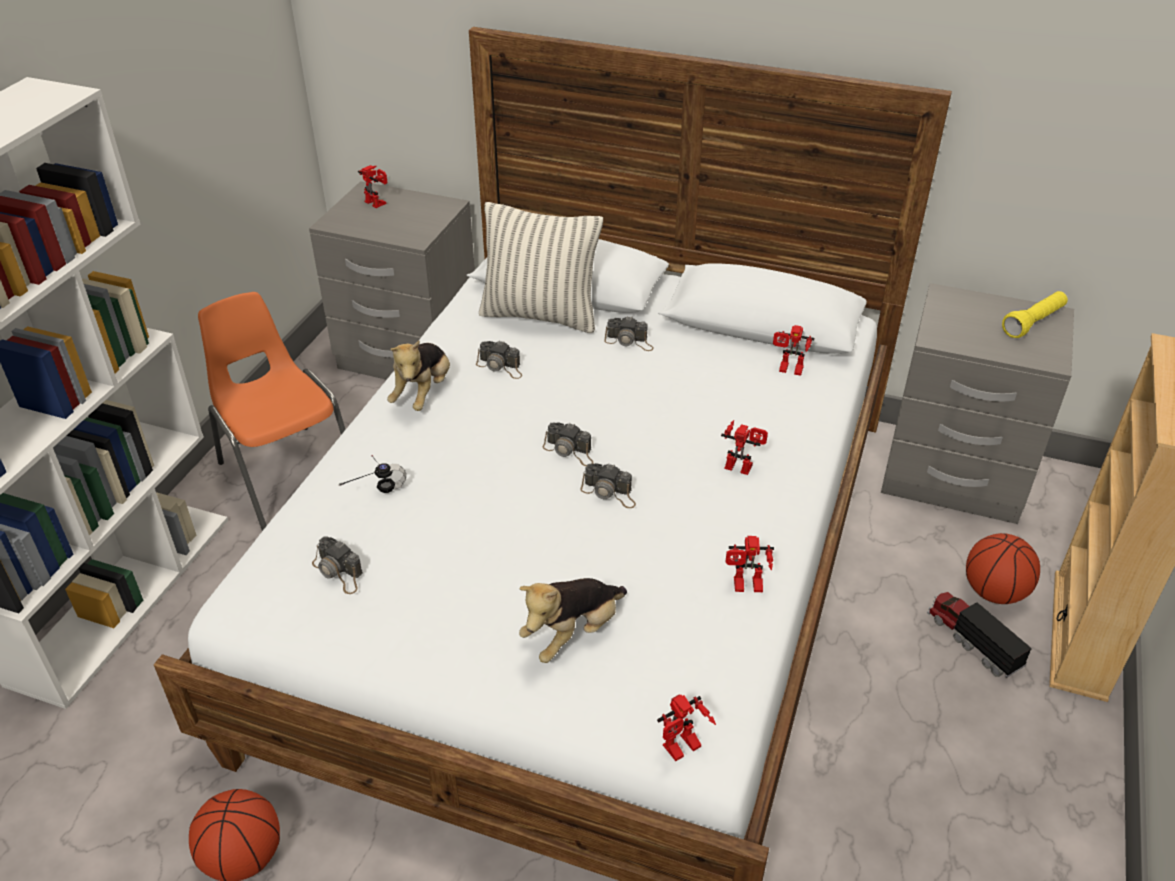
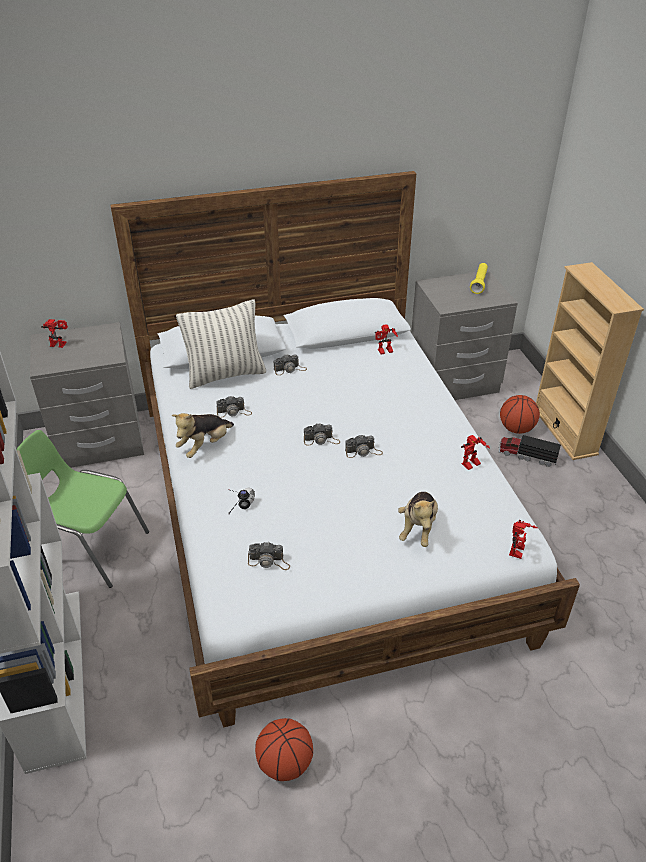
camera: 35 degrees left, 0 degrees up
(287, 474) = (91, 547): orange chair -> green chair
(423, 393) = (205, 445): plush toy -> plush toy turned 60 degrees clockwise
(741, 464) = (410, 408): toy robot -> none

